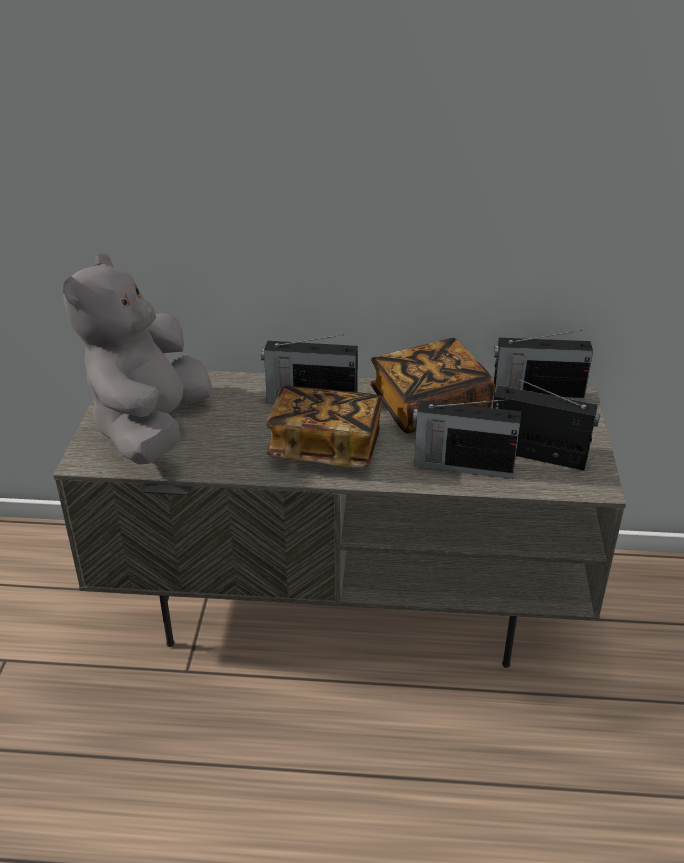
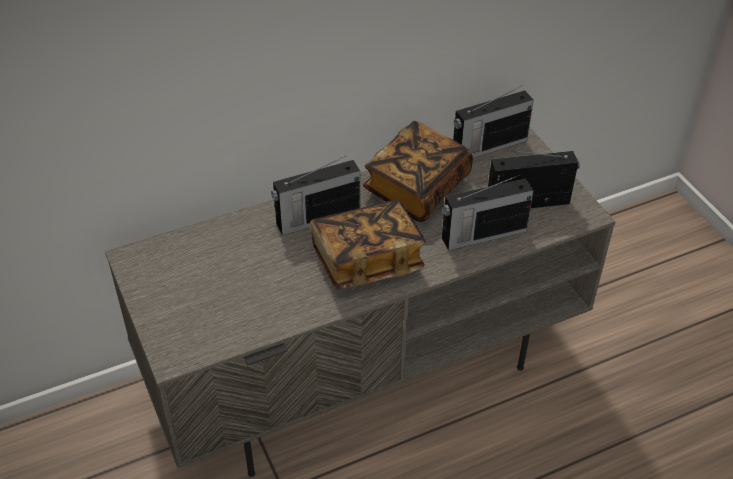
camera: 30 degrees left, 10 degrees up
(151, 428) = (204, 301): grey plush toy -> none

